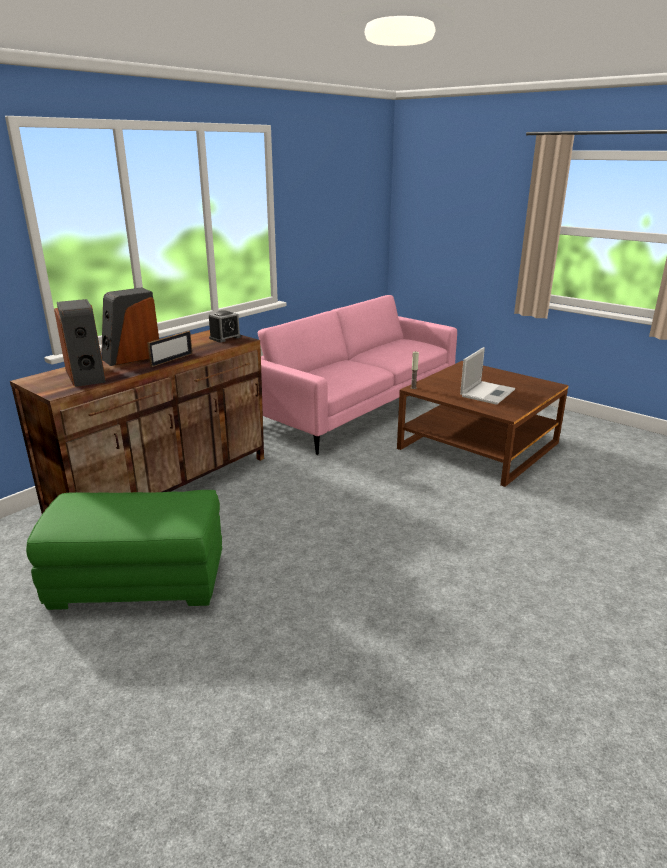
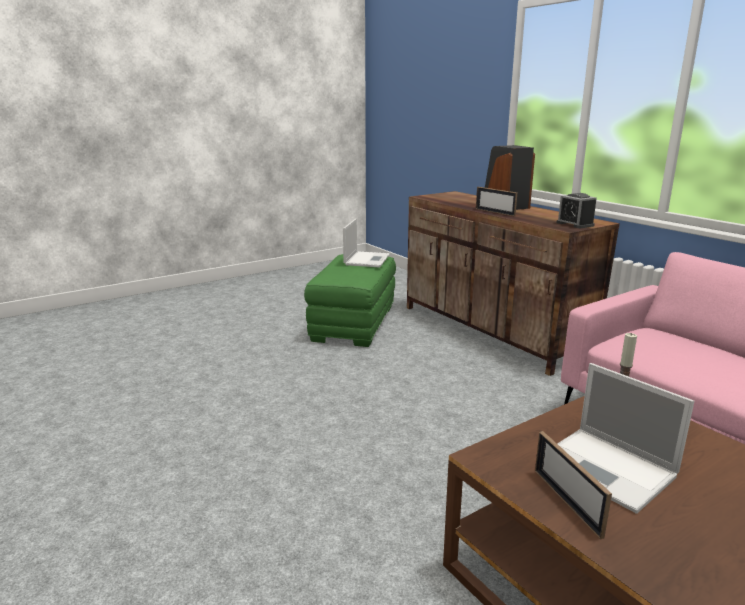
camera: 105 degrees right, 5 degrees down
(87, 375) = (458, 199): speaker -> none
(91, 503) = (367, 259): none -> laptop
(521, 400) = (566, 502): none -> picture frame

